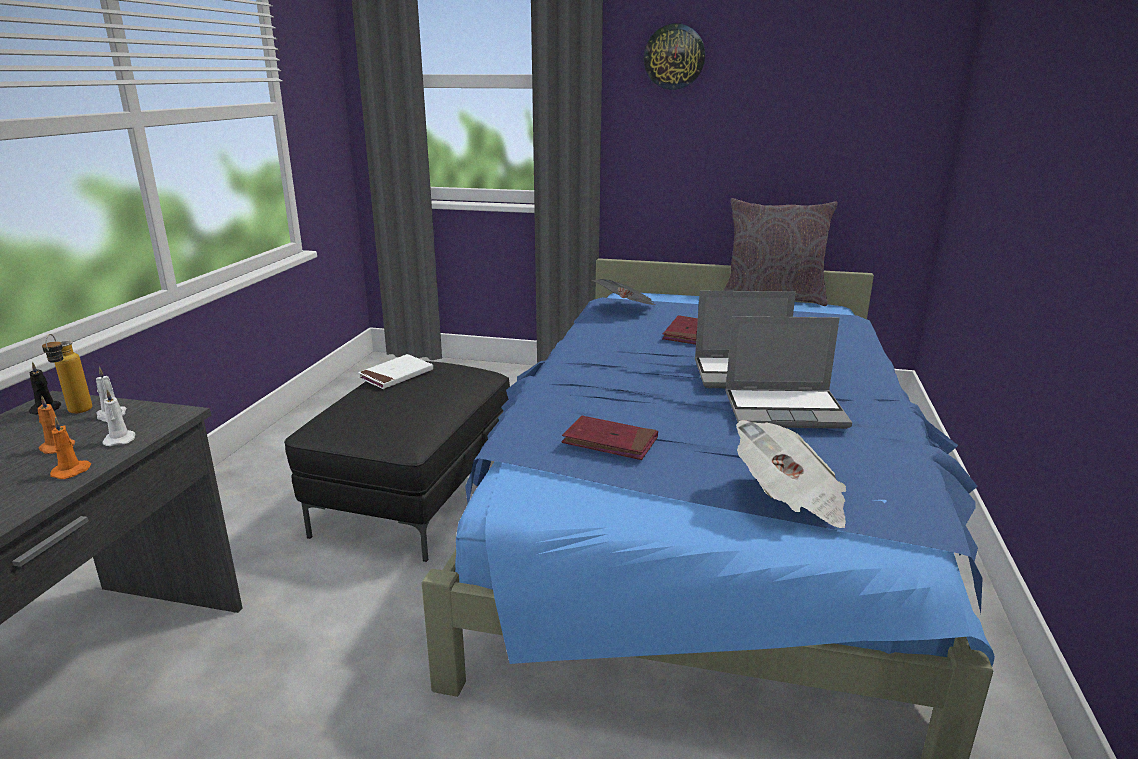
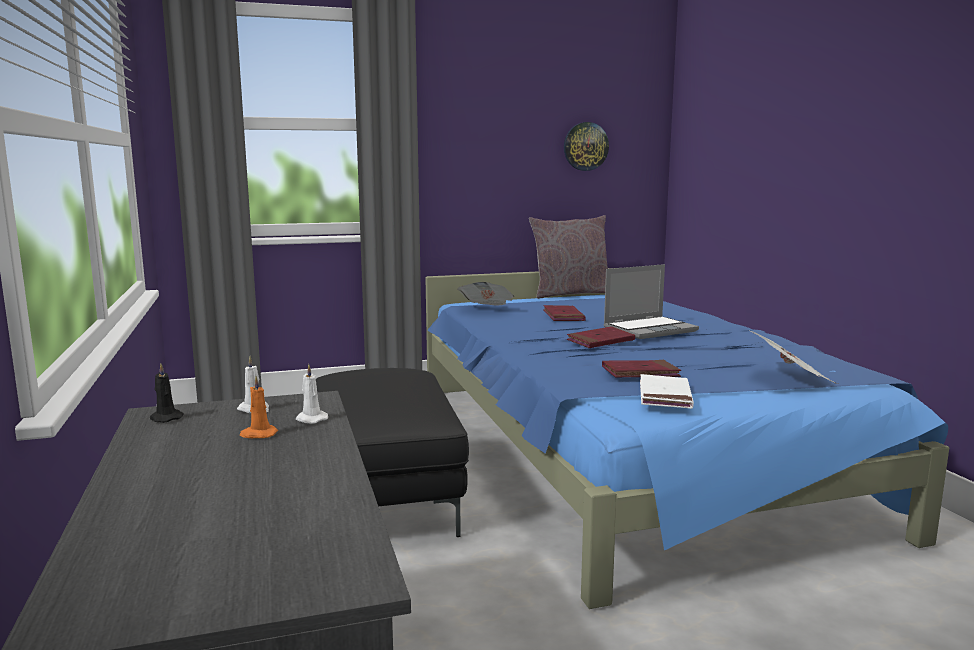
camera: 30 degrees left, 10 degrees down
(72, 471) = (322, 442): orange candle -> none
(76, 413) = (210, 415): bottle -> none
(396, 375) = (356, 379): white book -> white book (665, 395)
(655, 381) = (600, 341): none -> red book
(674, 57) = (471, 106): wall clock -> wall clock (585, 146)
(785, 410) = (708, 341): laptop -> none

